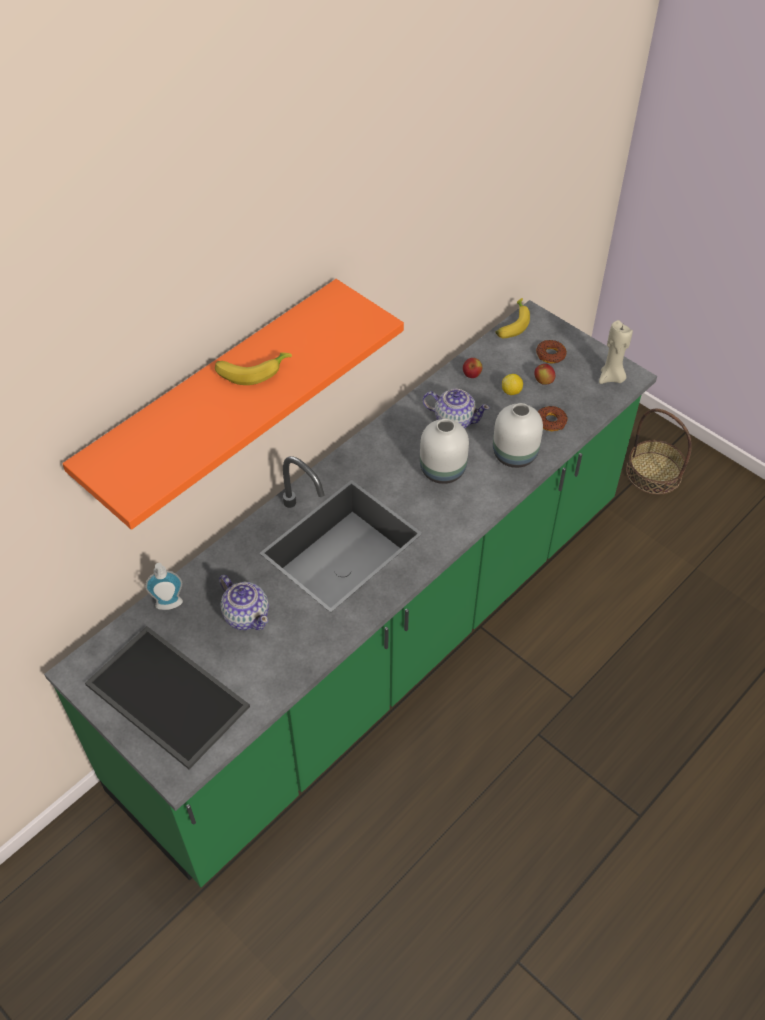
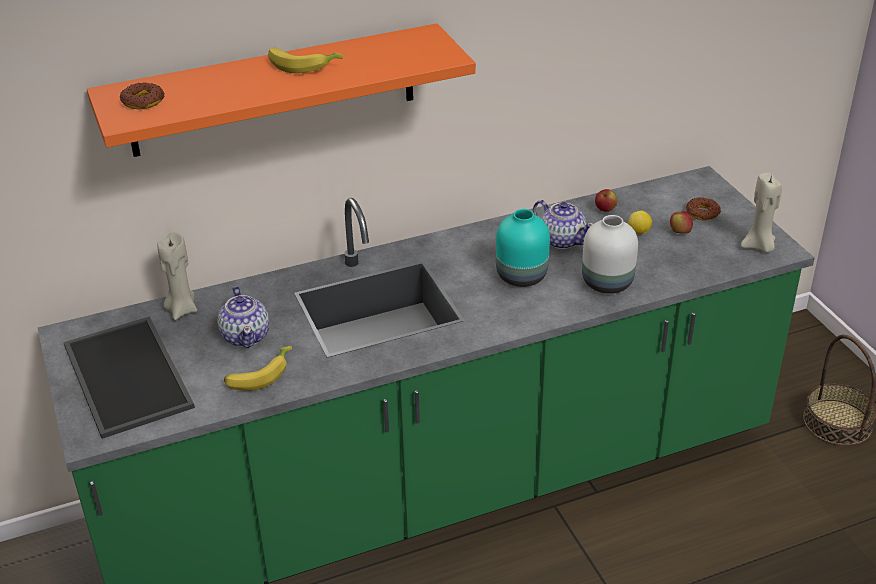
camera: 25 degrees right, 15 degrees down
(169, 606) = (182, 309): soap dispenser -> beige candle
(441, 470) = (520, 275): white vase -> turquoise vase
(511, 324) = (676, 180): banana -> banana (259, 375)
(551, 421) = (665, 266): donut -> donut (143, 101)

